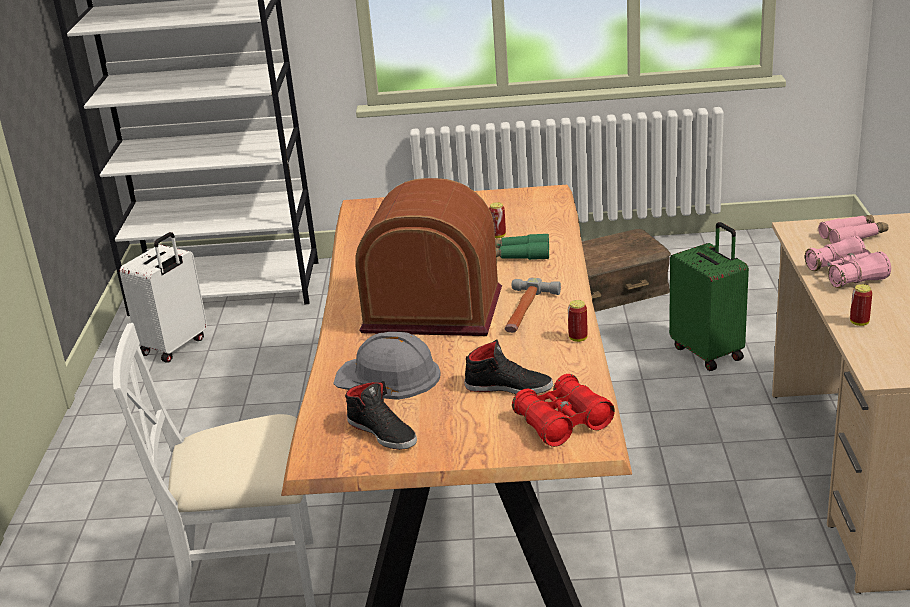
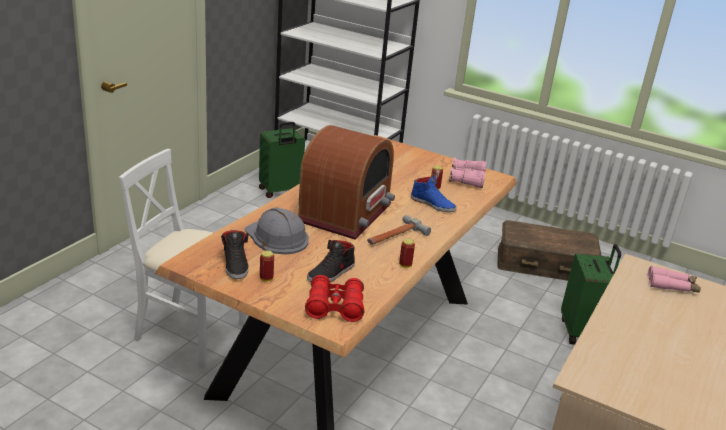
camera: 25 degrees right, 0 degrees up
(175, 346) = (280, 191): white suitcase -> green suitcase
(432, 310) = (345, 213): radio -> radio turned 75 degrees clockwise
(508, 387) = (331, 273): black shoe -> black shoe turned 90 degrees clockwise
(519, 255) = (433, 204): green binoculars -> blue shoe
(846, 274) = (635, 307): pink binoculars -> pink binoculars (467, 179)
(859, 323) = (604, 341): can -> can (266, 279)

